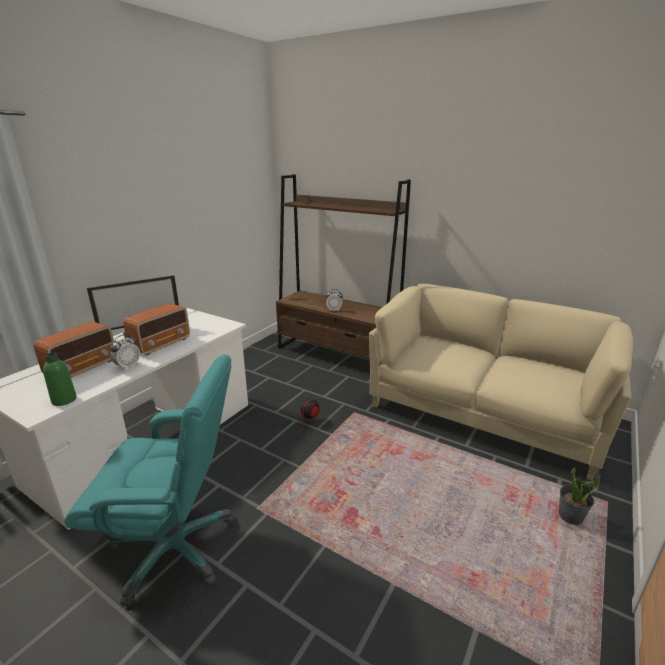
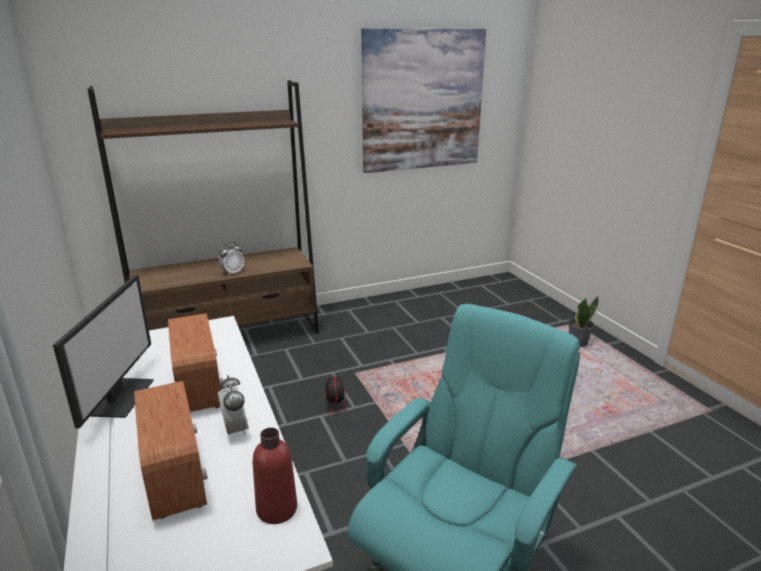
camera: 55 degrees left, 0 degrees up
(64, 400) = (277, 509): green bottle -> red bottle
(483, 411) = (435, 312): beige sofa -> none
(540, 210) = (422, 100): none -> picture

